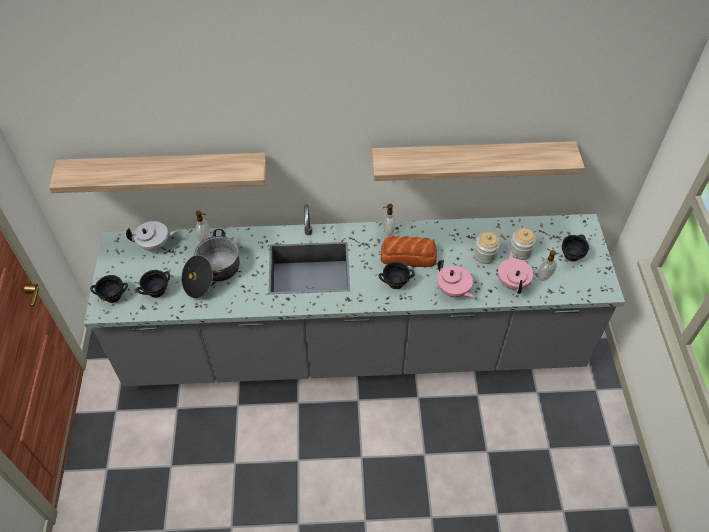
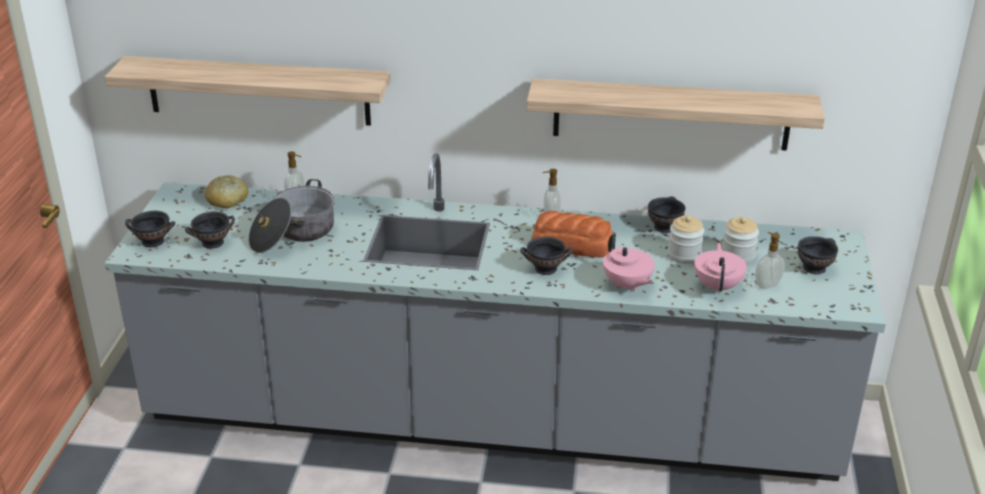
camera: 10 degrees right, 20 degrees down
(155, 245) = (227, 200): white teapot -> bread
(467, 229) = (665, 227): none -> black bowl

